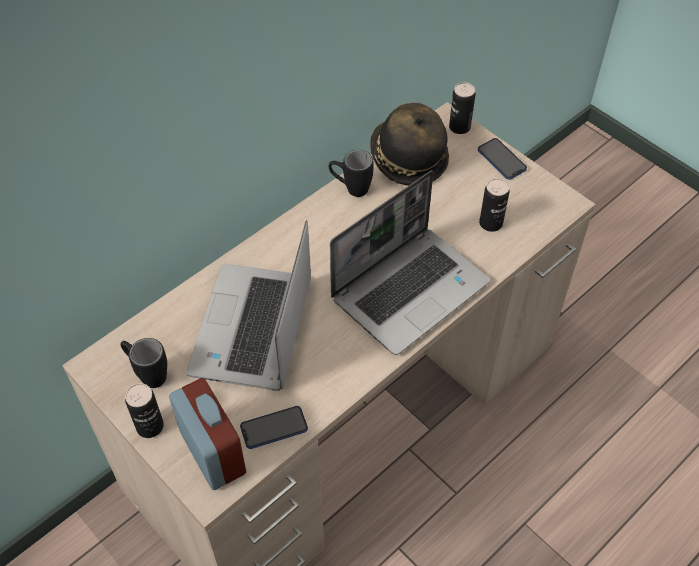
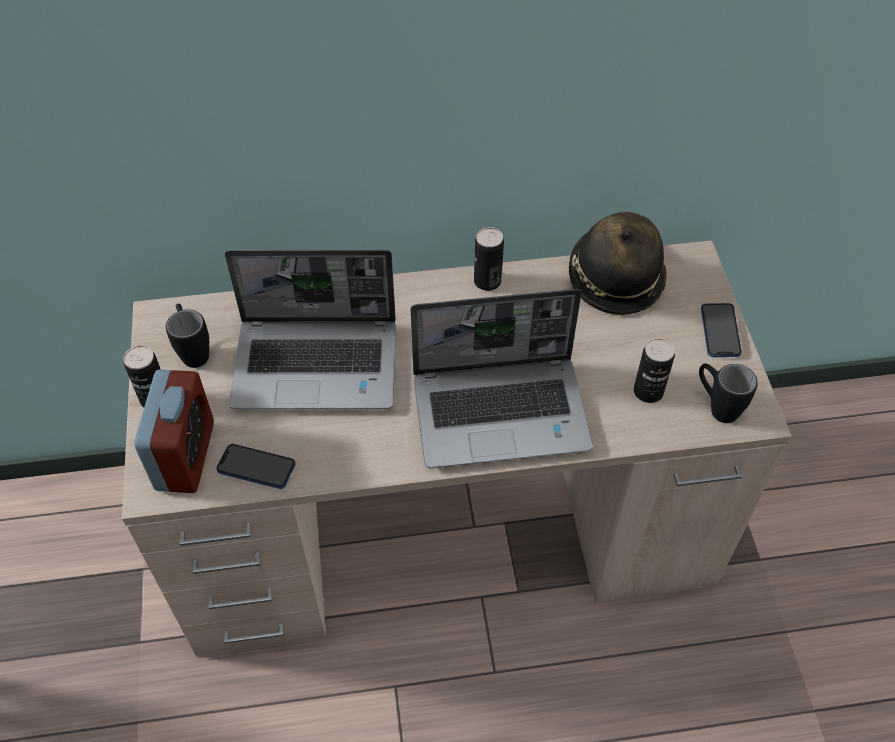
camera: 35 degrees right, 0 degrees up
(254, 330) = (318, 364): laptop -> laptop turned 135 degrees counterclockwise
(350, 188) = (529, 278): black mug -> black mug (716, 406)
(459, 127) = (702, 273): can -> can (487, 281)

